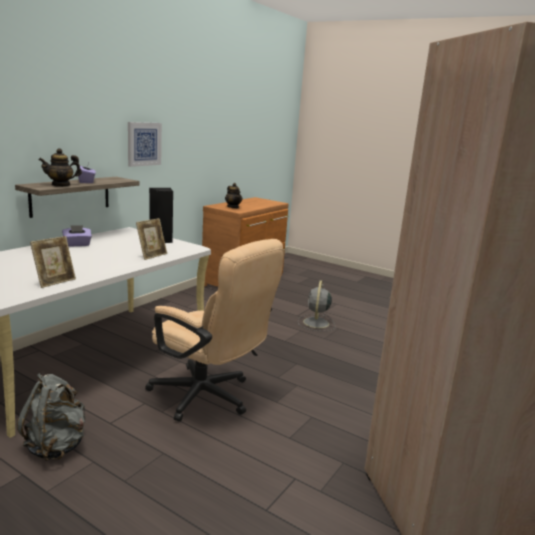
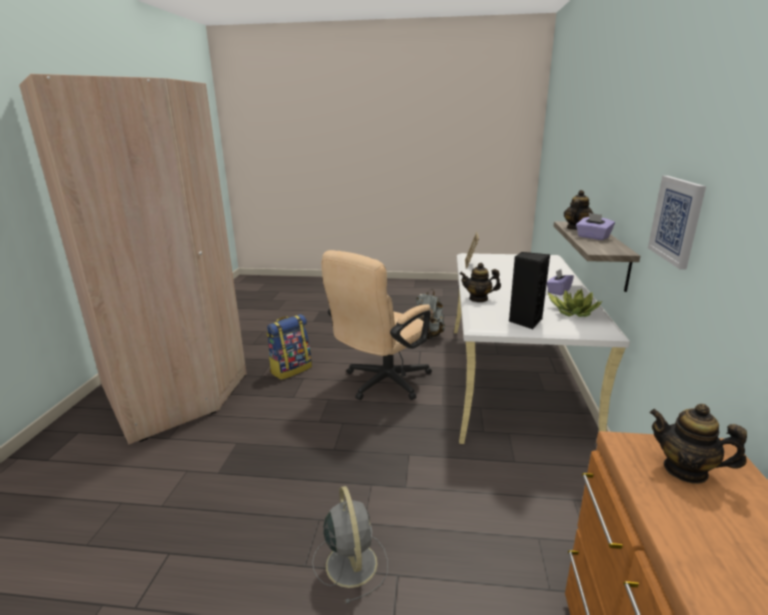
camera: 155 degrees right, 5 degrees up
(117, 236) = (573, 312): none -> potted plant
(152, 255) = (478, 299): picture frame -> teapot
(208, 398) = (381, 384): beige office chair -> beige office chair turned 60 degrees counterclockwise
(299, 458) = (291, 369): none -> backpack

